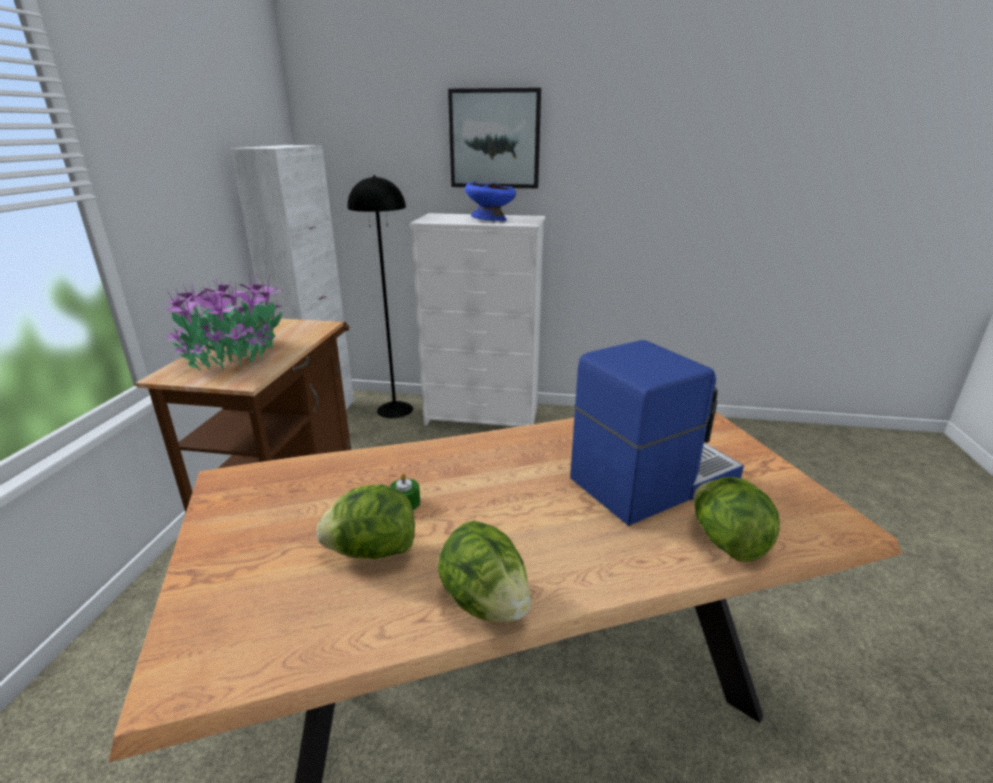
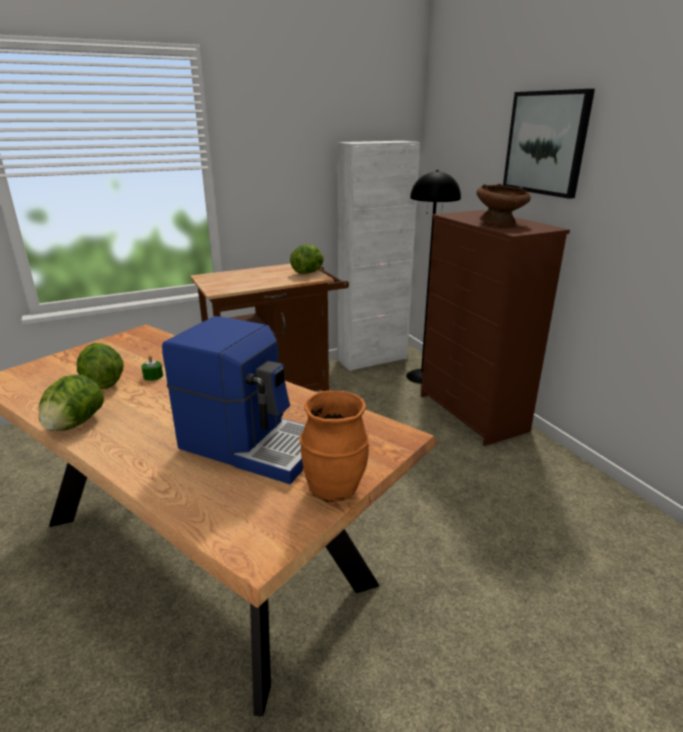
camera: 55 degrees right, 0 degrees up
(233, 355) = (245, 277): potted plant -> none
(483, 416) = (472, 413): white dresser -> brown dresser
(490, 220) = (500, 223): blue bowl -> brown bowl
(726, 542) = (185, 493): lettuce -> lettuce (308, 272)
(757, 461) = (334, 488): none -> orange vase

